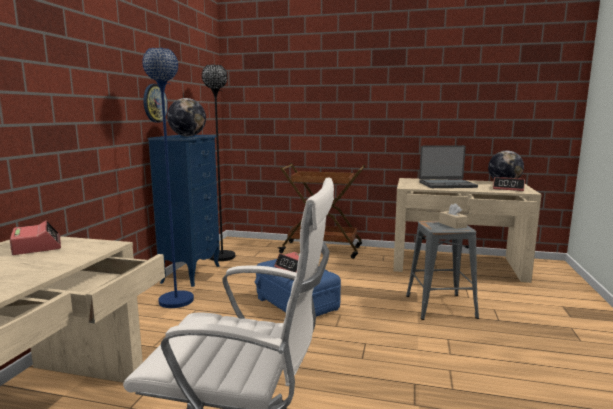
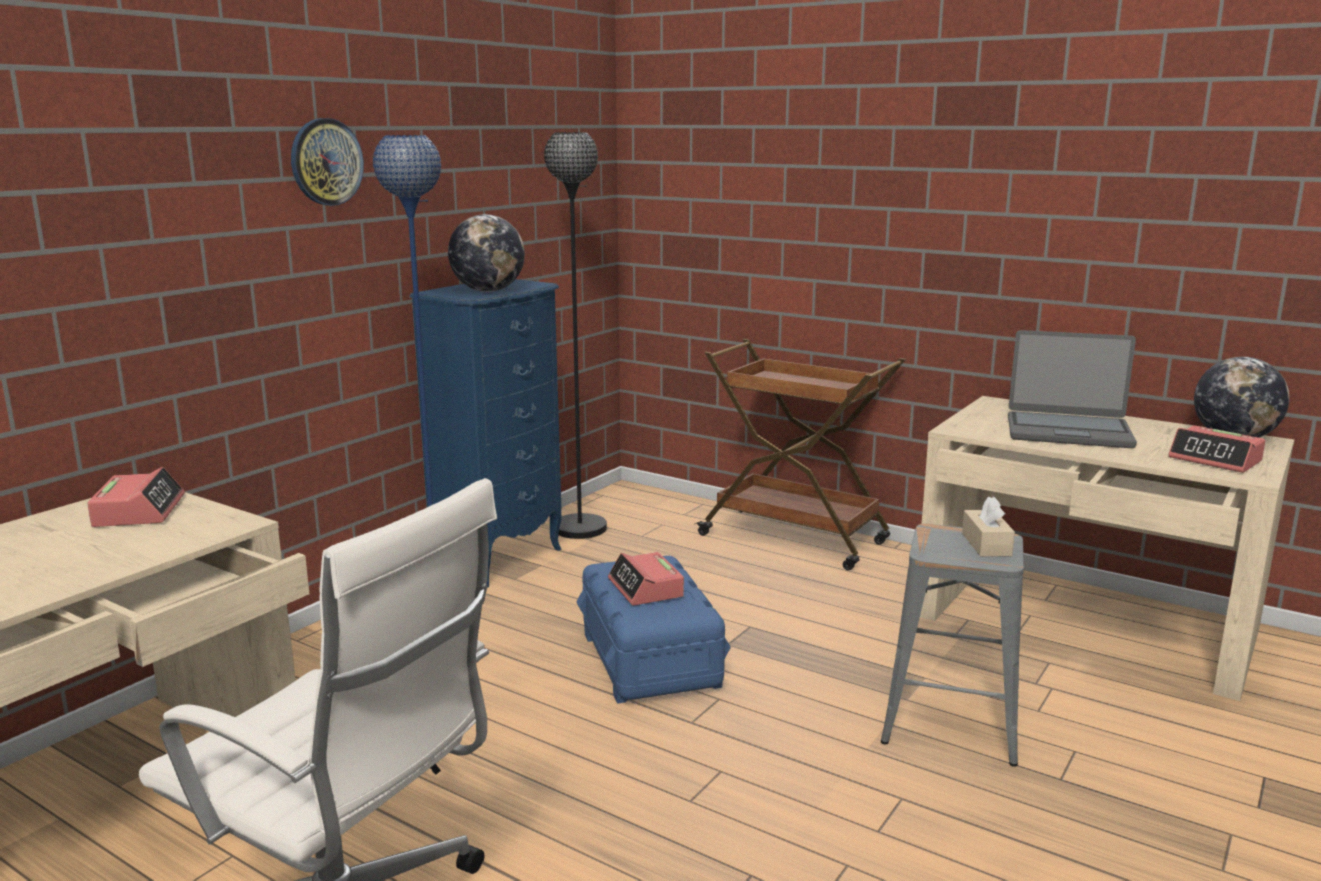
camera: 20 degrees right, 5 degrees up
(154, 103) = (432, 222): wall clock -> wall clock (326, 162)

